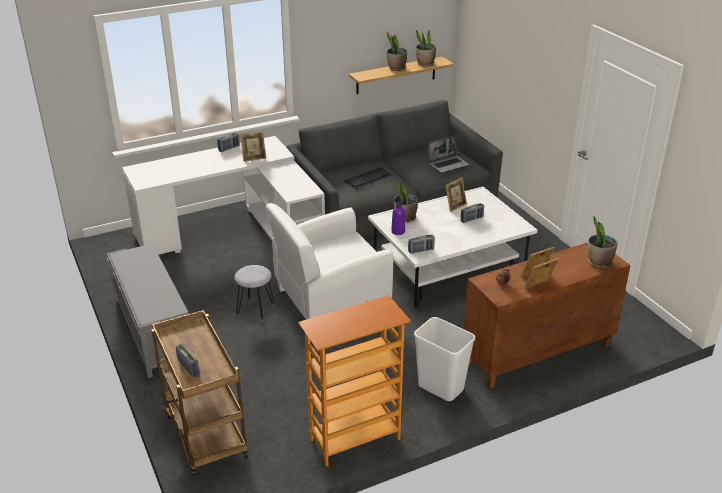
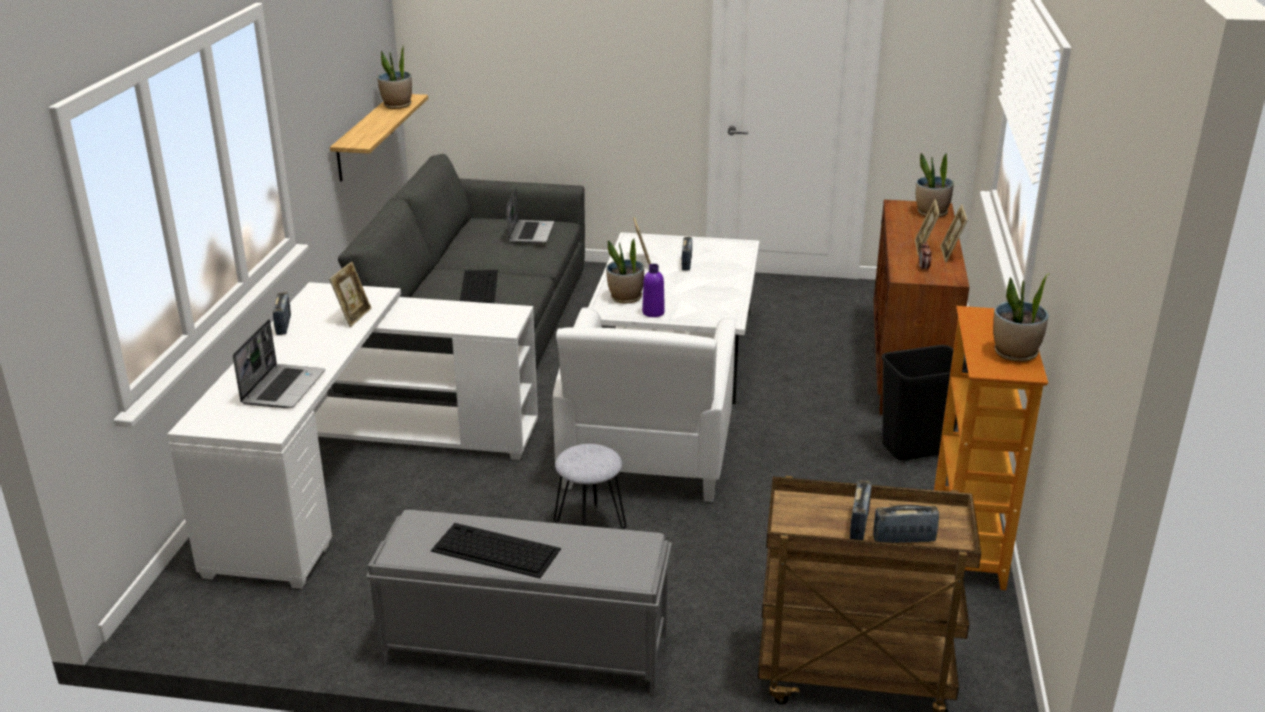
camera: 55 degrees left, 5 degrees down
(139, 275) = (494, 550): none -> keyboard
(177, 171) = (283, 387): none -> laptop
(396, 68) = (376, 121): potted plant -> potted plant (1015, 354)
(421, 250) = (718, 315): radio -> radio (859, 525)
(441, 387) = (915, 448): white trash can -> black trash can

